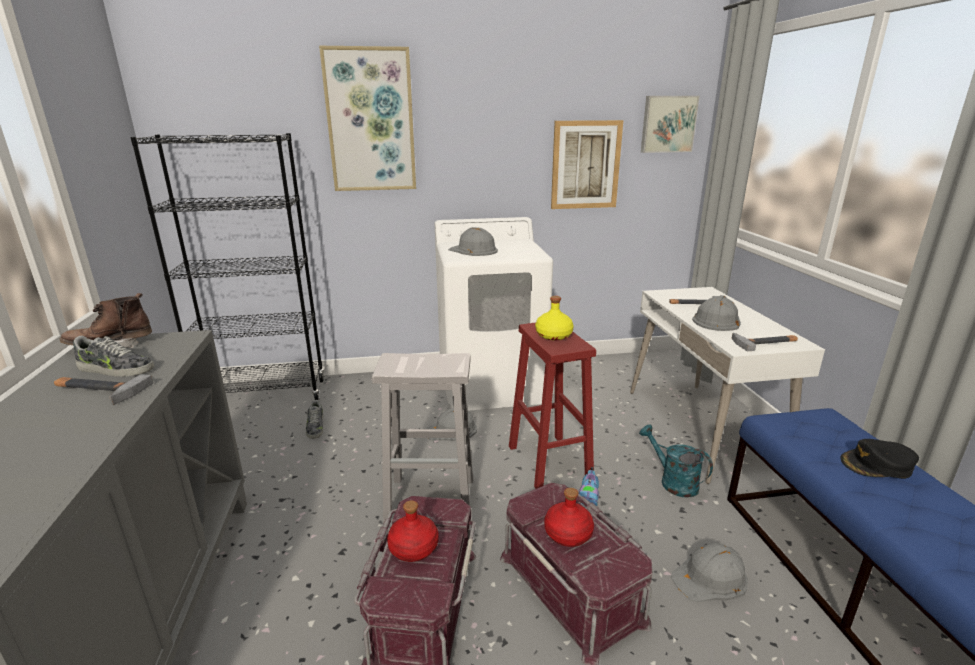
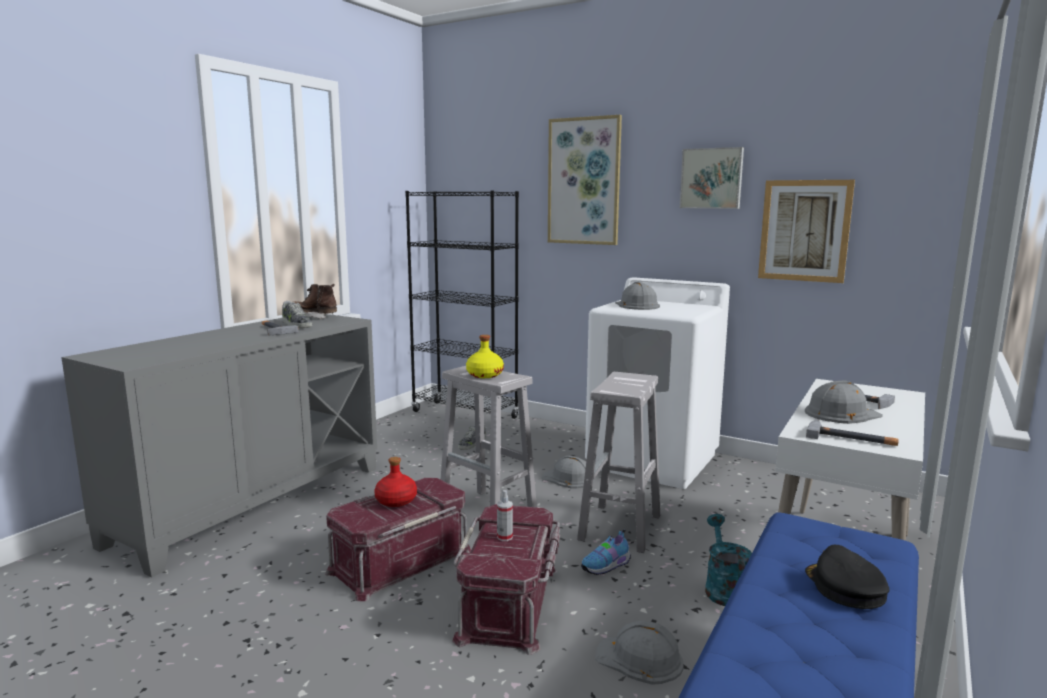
camera: 40 degrees right, 10 degrees down
(550, 462) = (620, 528): red stool -> white stool
(553, 335) = (625, 383): yellow bottle -> yellow bottle (484, 375)
(567, 533) = (504, 537): red bottle -> spray bottle
(668, 124) = (923, 184): picture -> picture (711, 178)
(877, 465) = (844, 587): black cap -> black cap turned 45 degrees clockwise

